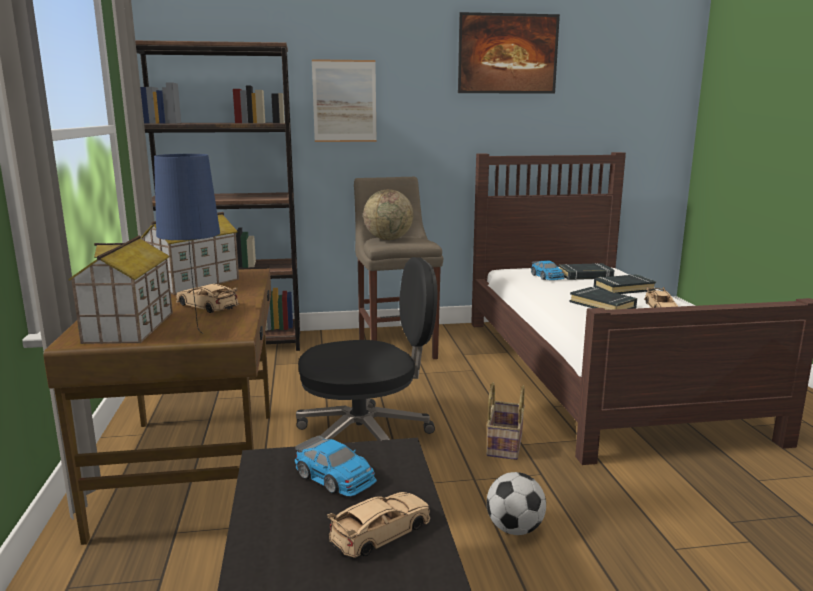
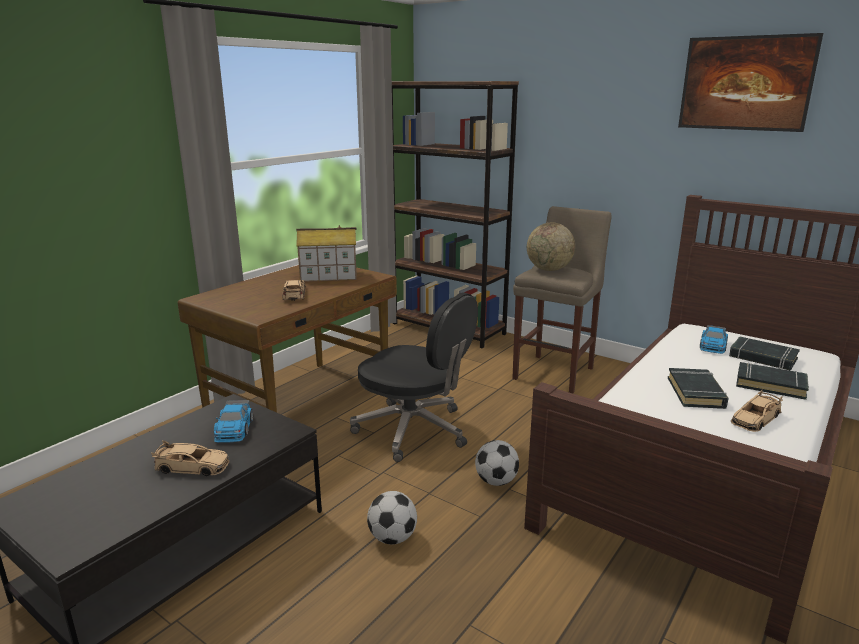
camera: 45 degrees right, 5 degrees up
(130, 327) = (233, 297): toy house -> none
(198, 338) = (239, 315): blue table lamp -> none
(344, 101) = (564, 131): picture -> none
(503, 444) = (496, 481): basket -> football

